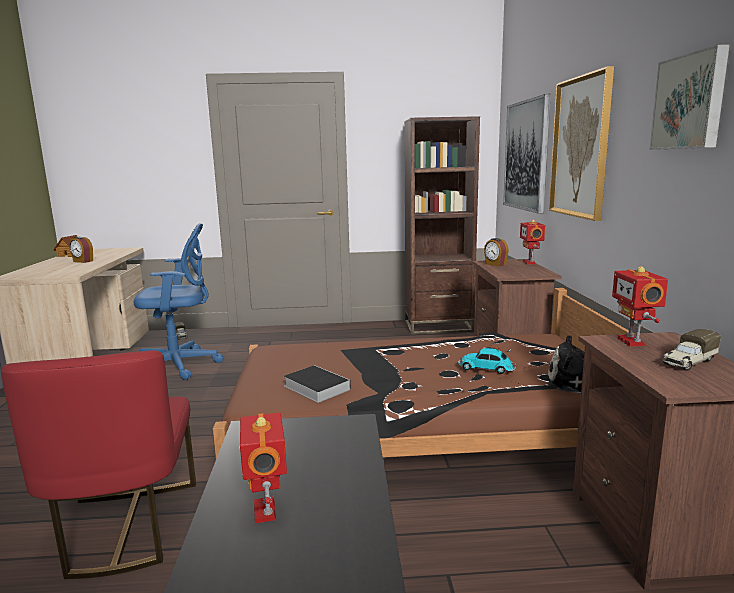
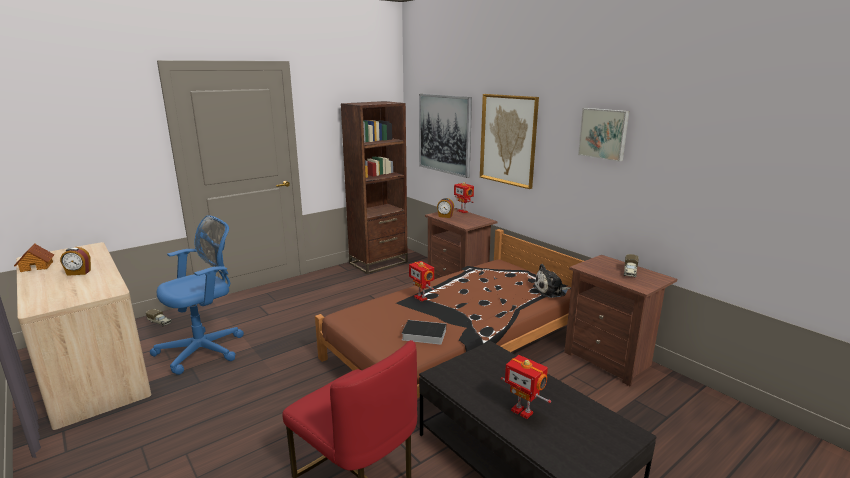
camera: 35 degrees left, 5 degrees up
(487, 368) = (501, 293): toy car -> none
(632, 342) = (595, 265): toy robot -> toy robot (421, 298)

